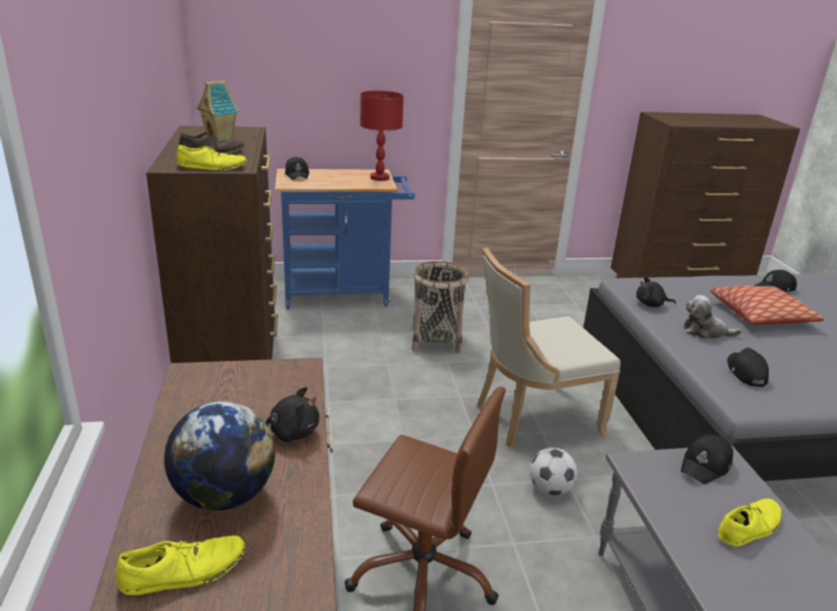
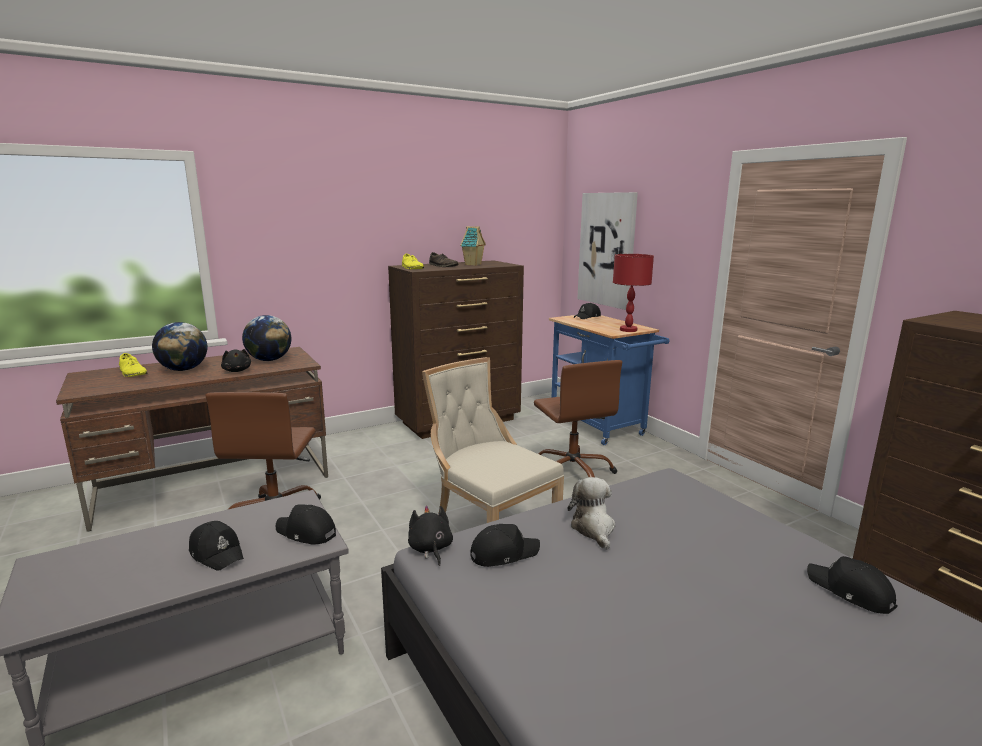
camera: 70 degrees right, 10 degrees down
(243, 397) = (269, 360): none -> globe
(288, 86) = (607, 249): none -> picture
(436, 340) = (572, 473): basket -> brown office chair
(550, 489) = (389, 556): football -> none
(651, 304) = (629, 494): black plush toy -> black plush toy (430, 549)
(748, 527) = (217, 553): yellow shoe -> black cap
(761, 315) = (707, 573): pillow -> none

